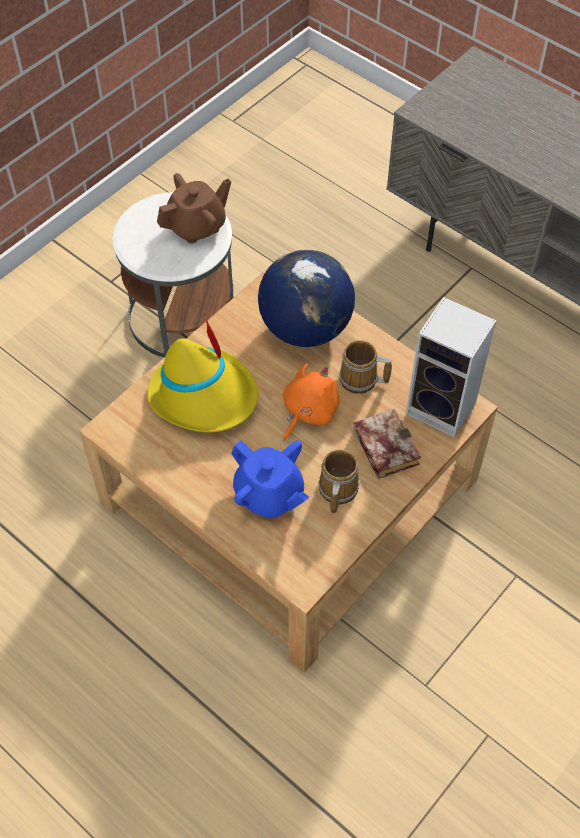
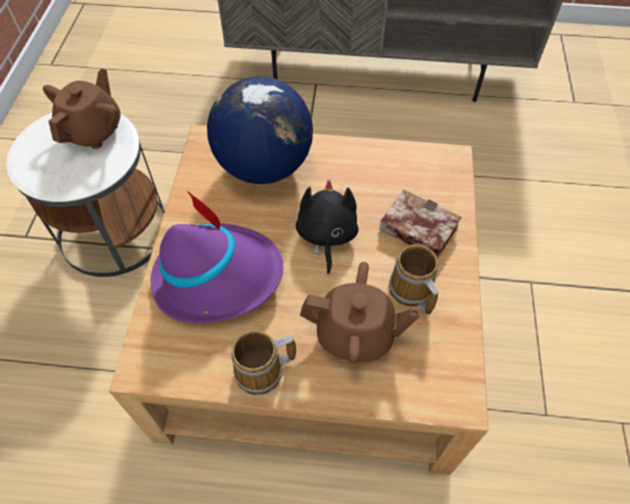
camera: 35 degrees left, 0 degrees up
(204, 395) = (217, 276): yellow hat -> purple hat
(269, 494) = (355, 334): blue teapot -> brown teapot
(308, 411) = (326, 235): orange plush toy -> black plush toy
(361, 380) = (348, 184): mug -> mug (263, 372)
(444, 408) = (434, 169): speaker -> none

